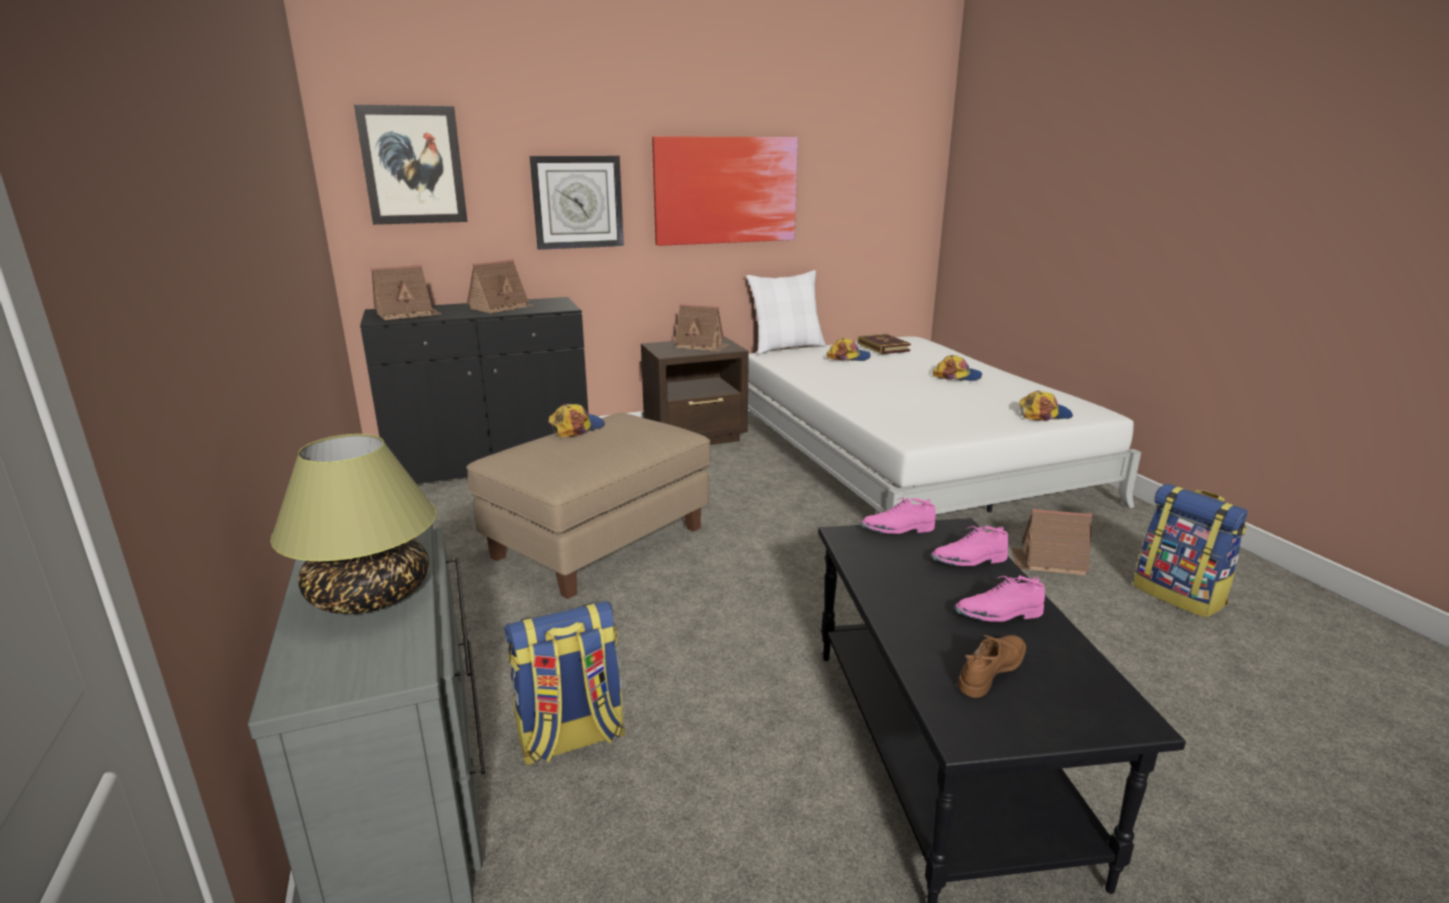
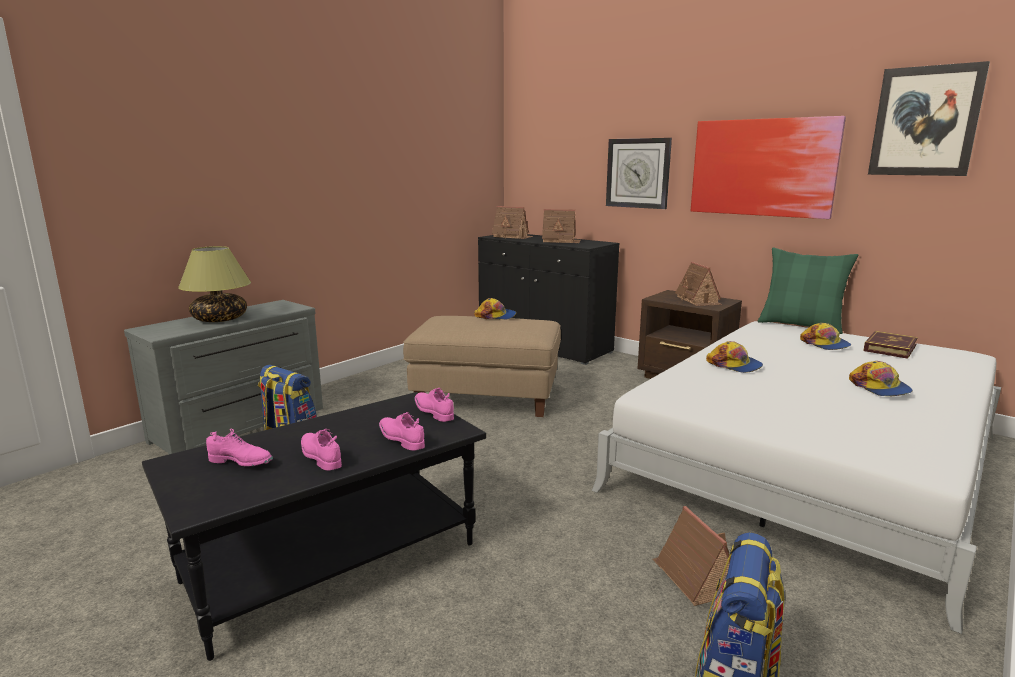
camera: 60 degrees right, 5 degrees down
(413, 165) = (546, 146): picture -> picture (925, 121)
(786, 348) = (800, 325): white pillow -> green pillow
(991, 672) = (241, 462): brown shoe -> pink shoe
(1044, 414) = (844, 440): cap -> cap (734, 365)

